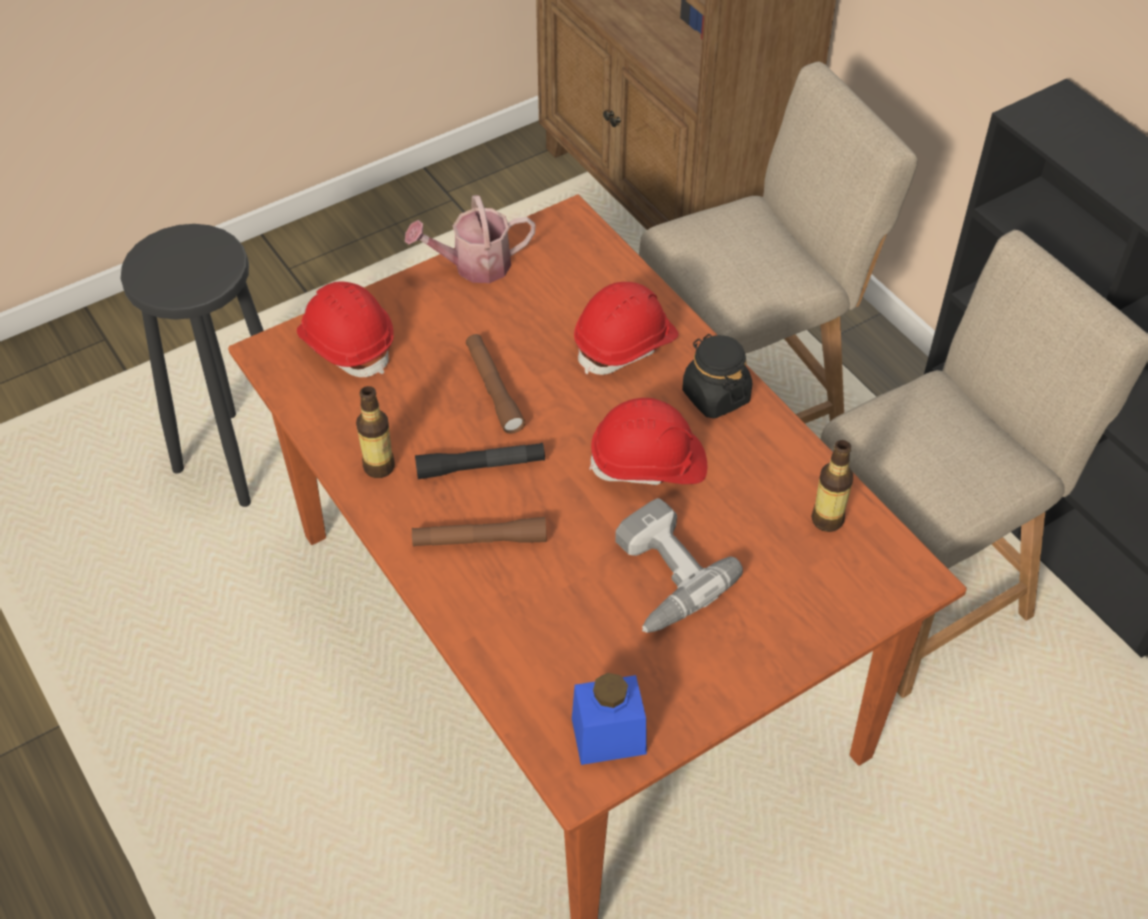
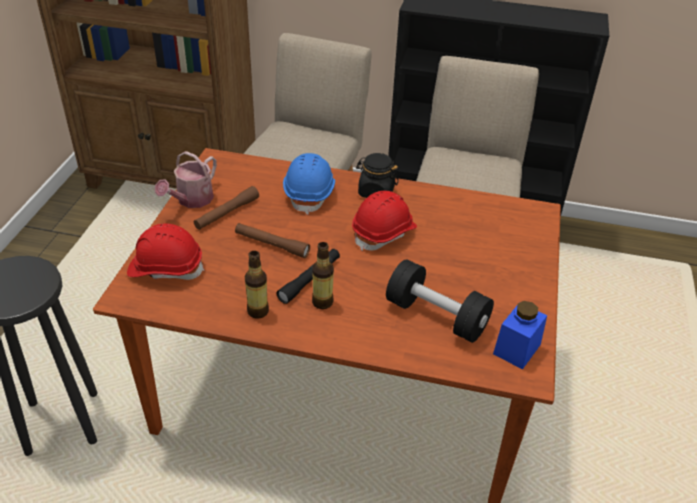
camera: 45 degrees left, 10 degrees down
(479, 540) = (351, 310): brown flashlight -> brown flashlight (227, 213)
(567, 621) = (436, 316): none -> black dumbbell
(626, 344) = (310, 193): red hard hat -> blue hard hat
(659, 577) = (449, 273): power drill -> none
(827, 519) = (481, 210): bottle -> bottle (322, 302)

